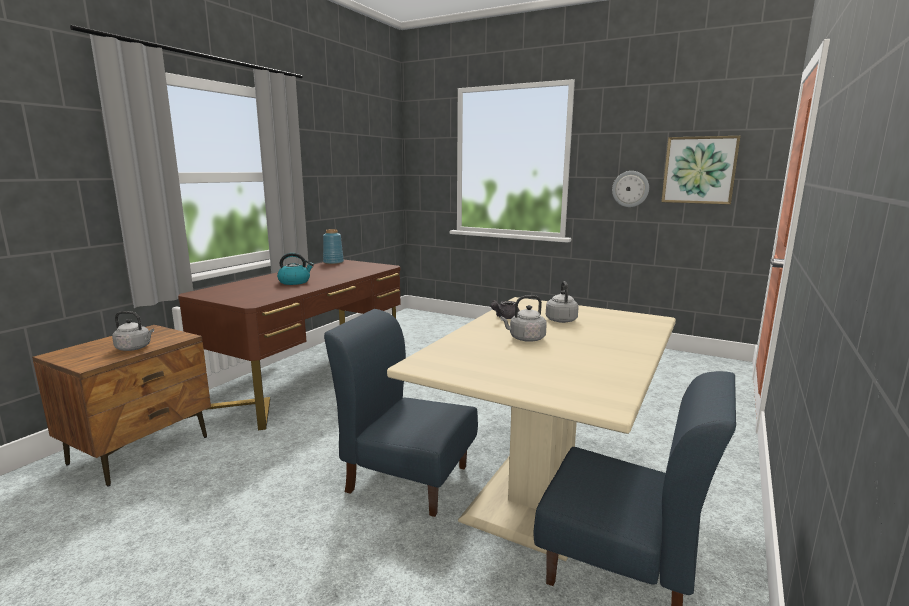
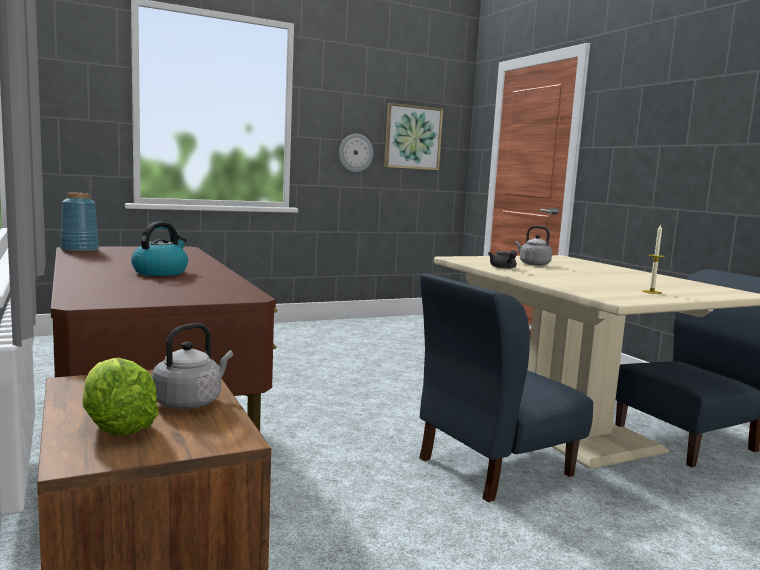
camera: 55 degrees left, 5 degrees down
(96, 348) = (116, 425): none -> lettuce
(492, 370) = (651, 292): none -> candle
(525, 339) = (576, 276): grey kettle -> none

